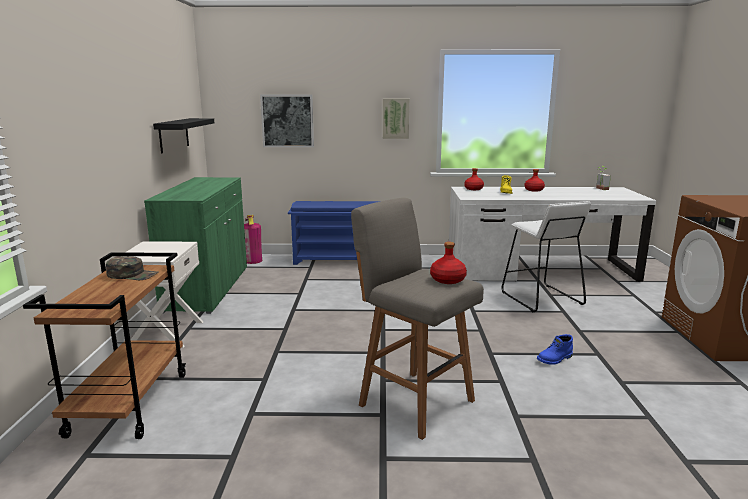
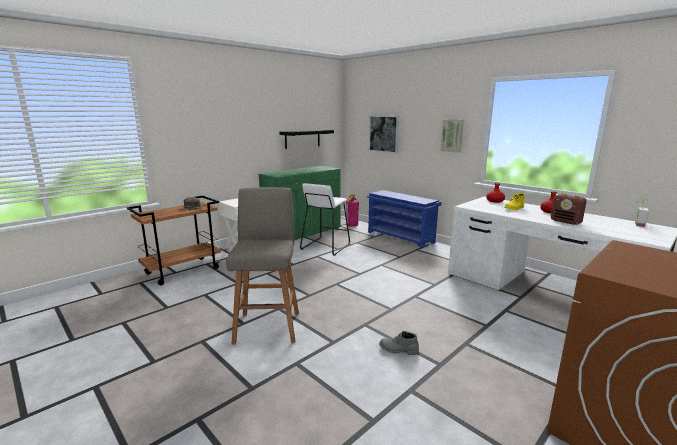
camera: 45 degrees right, 0 degrees up
(448, 280) = (270, 247): red bottle -> none
(540, 298) = (489, 309): white stool -> white stool (325, 246)
(555, 359) = (398, 350): blue boot -> grey boot
(566, 195) = (566, 222): none -> radio

